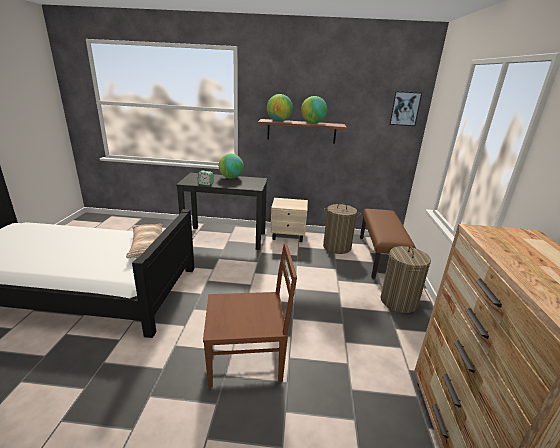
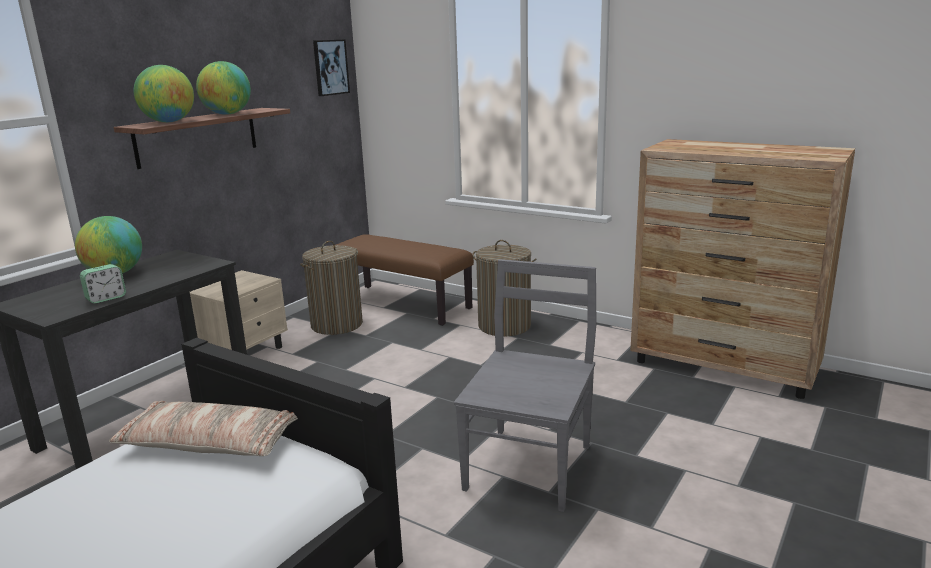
camera: 60 degrees left, 5 degrees down
(247, 359) = (530, 465): brown chair -> grey chair

